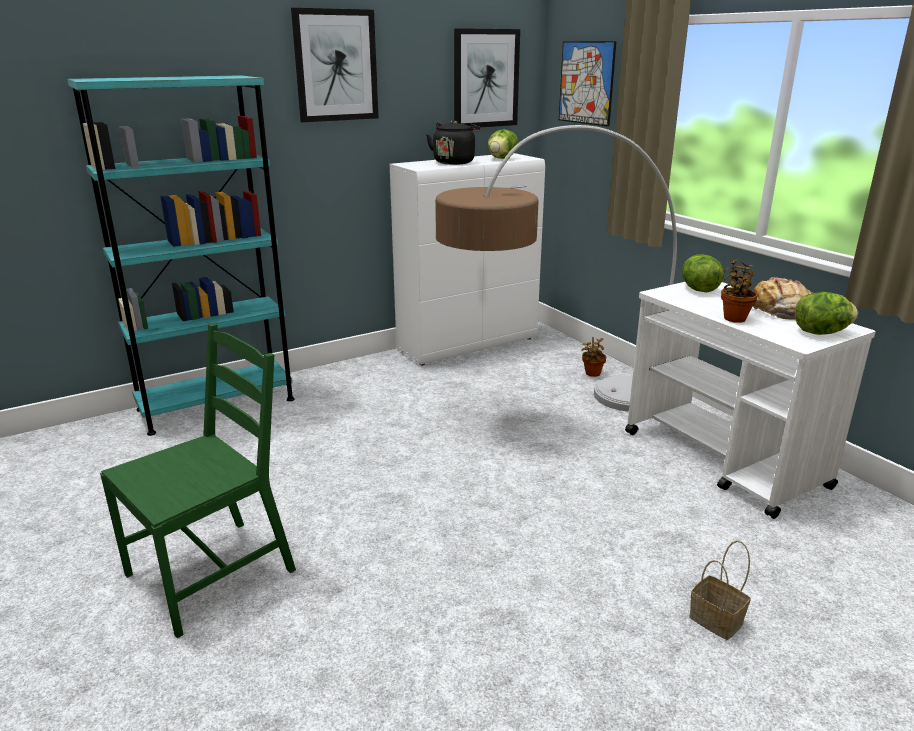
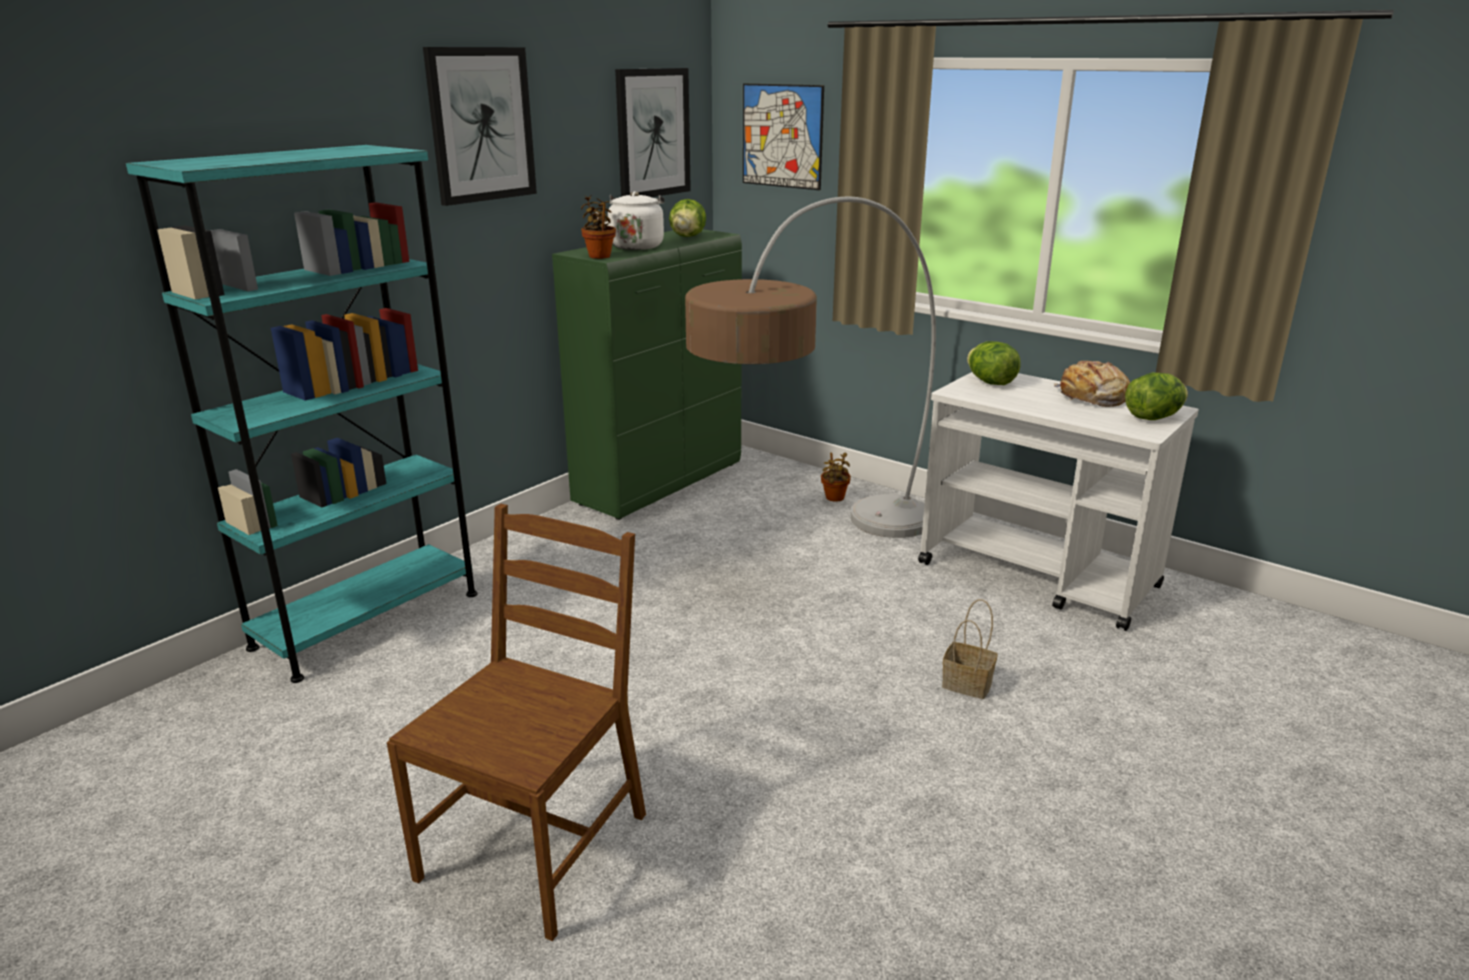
camera: 20 degrees left, 0 degrees up
(212, 572) = (536, 845): green chair -> brown chair
(454, 162) = (636, 246): black kettle -> white kettle
(468, 344) = (660, 483): white cabinet -> green cabinet
(718, 620) = (1142, 752): basket -> basket (969, 684)
(734, 318) = (1057, 412): potted plant -> potted plant (599, 256)

